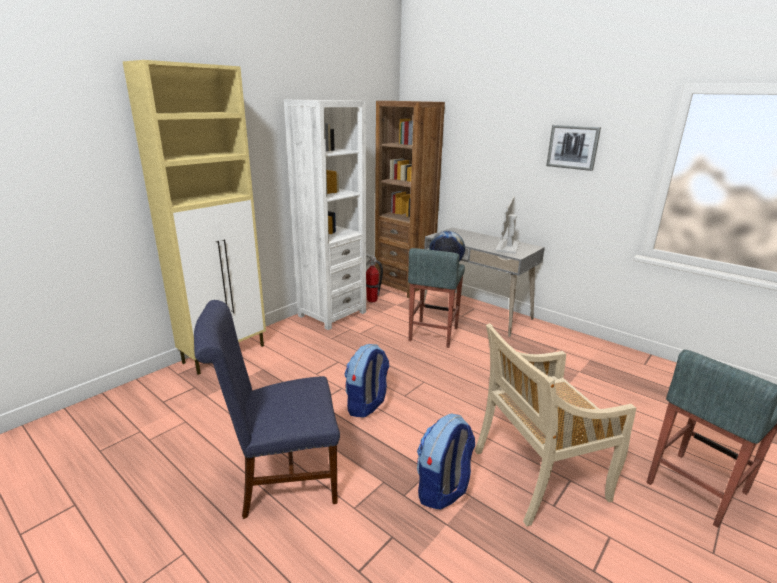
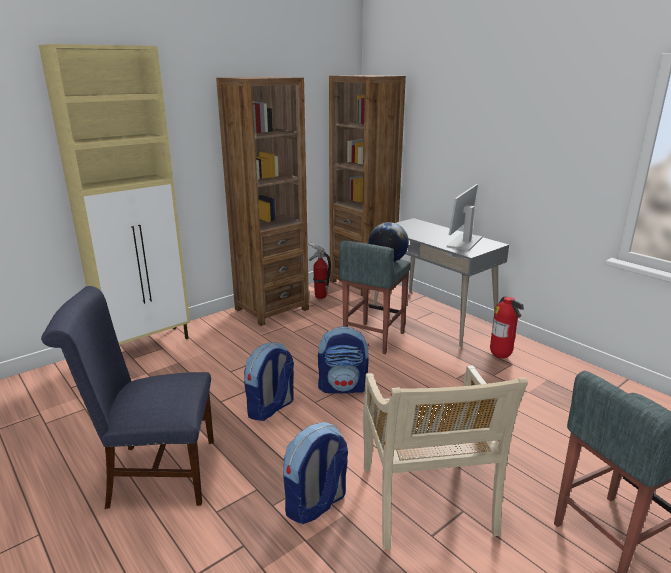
camera: 10 degrees right, 0 degrees up
(332, 314) = (271, 309): white bookcase -> brown bookcase
(424, 380) = (343, 387): none -> backpack
(537, 475) = (426, 502): beige chair -> beige chair turned 90 degrees counterclockwise
(545, 343) = (501, 357): none -> fire extinguisher
(573, 147) = (539, 128): picture -> none

